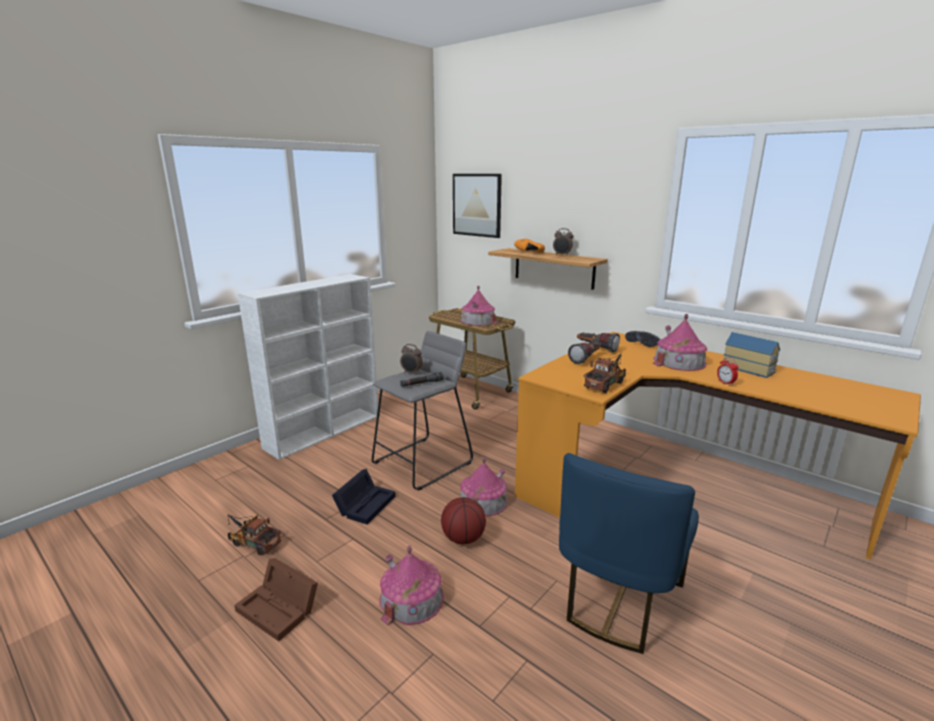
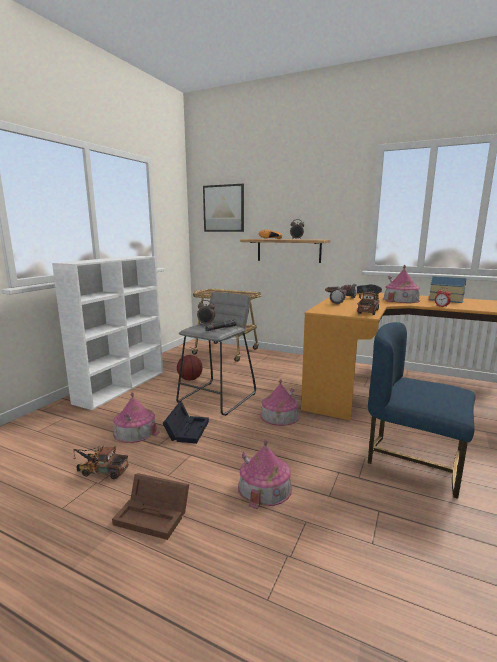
camera: 15 degrees left, 5 degrees down
(463, 538) = (280, 441): basketball -> basketball (190, 379)
(478, 320) = (233, 293): toy house -> toy house (135, 431)
(617, 598) = (414, 460): blue chair -> blue chair turned 105 degrees clockwise

